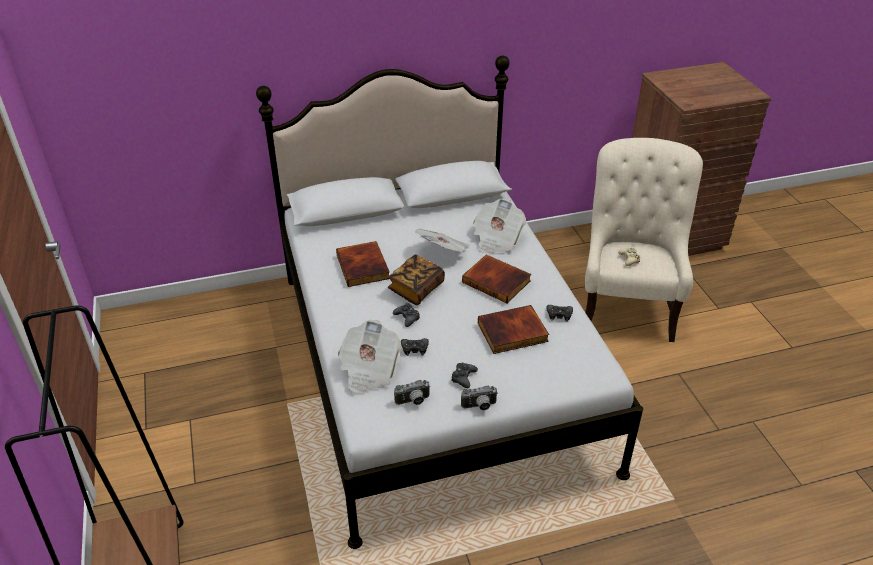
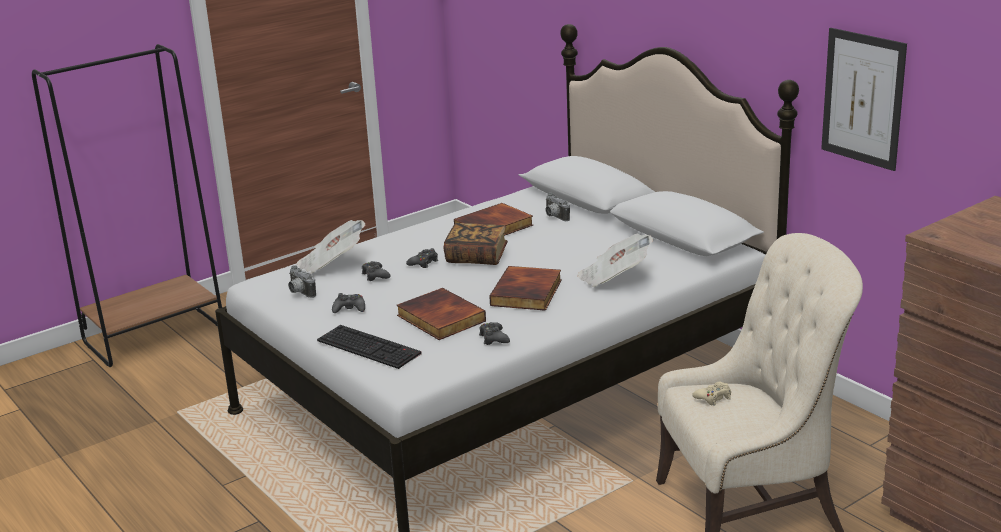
camera: 70 degrees right, 15 degrees down
(444, 252) = (558, 257): newspaper -> none
(479, 406) = (310, 325): camera -> camera (554, 217)
(540, 379) = (370, 347): none -> keyboard
(547, 49) = (863, 98): none -> picture

